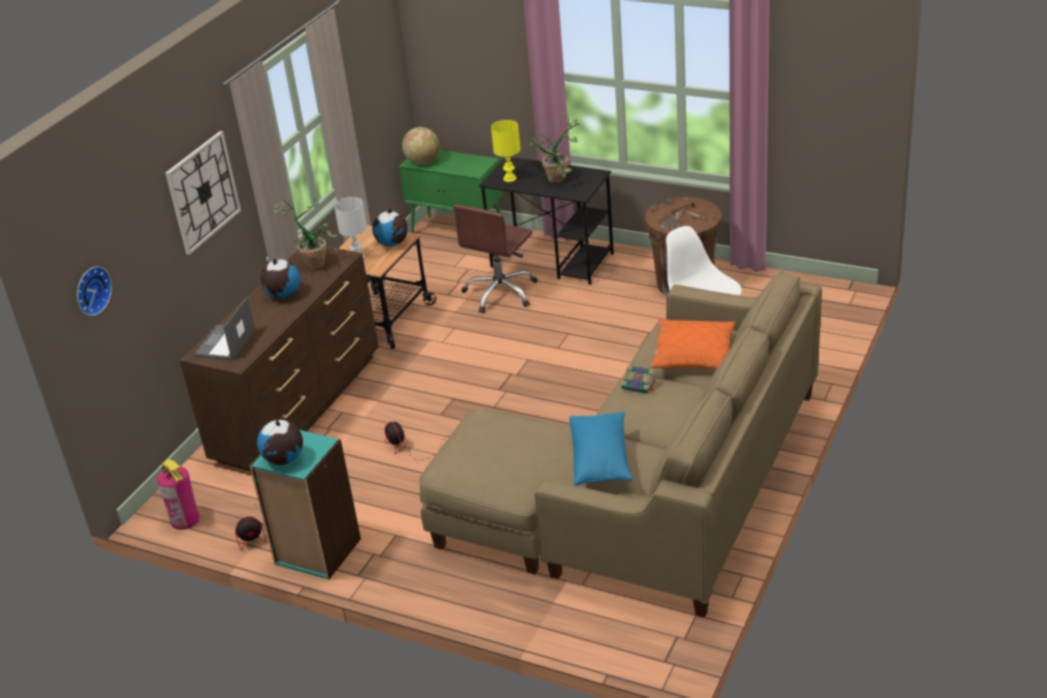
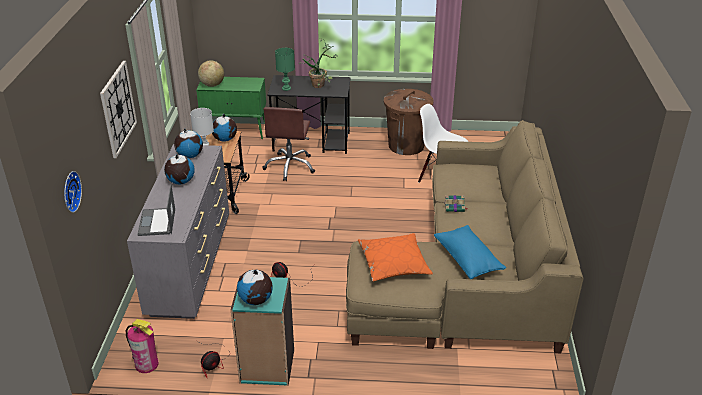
camera: 25 degrees left, 0 degrees up
(299, 407) = (191, 265): brown dresser -> grey dresser
(315, 261) = (190, 156): potted plant -> globe
(510, 179) = (286, 88): yellow table lamp -> green table lamp
(693, 354) = (474, 183): orange pillow -> orange pillow (393, 264)

